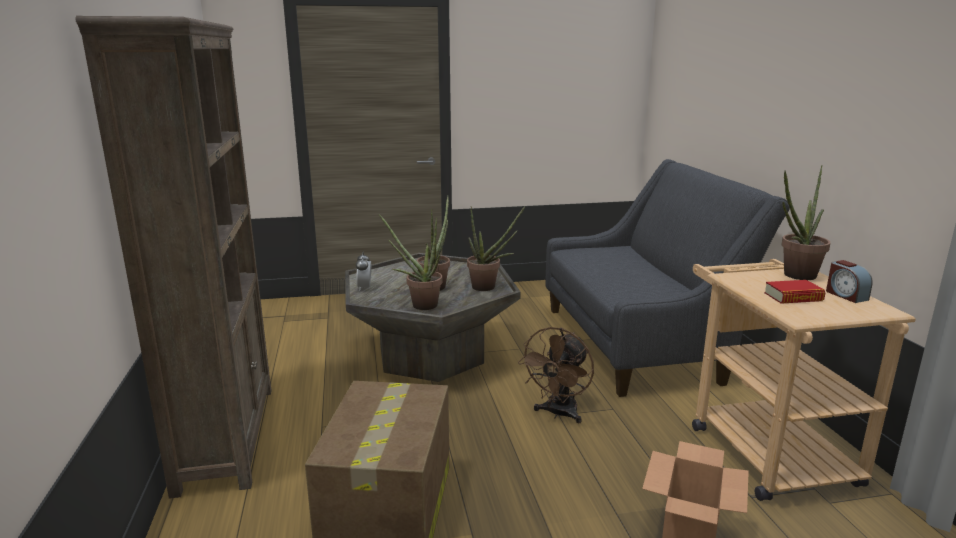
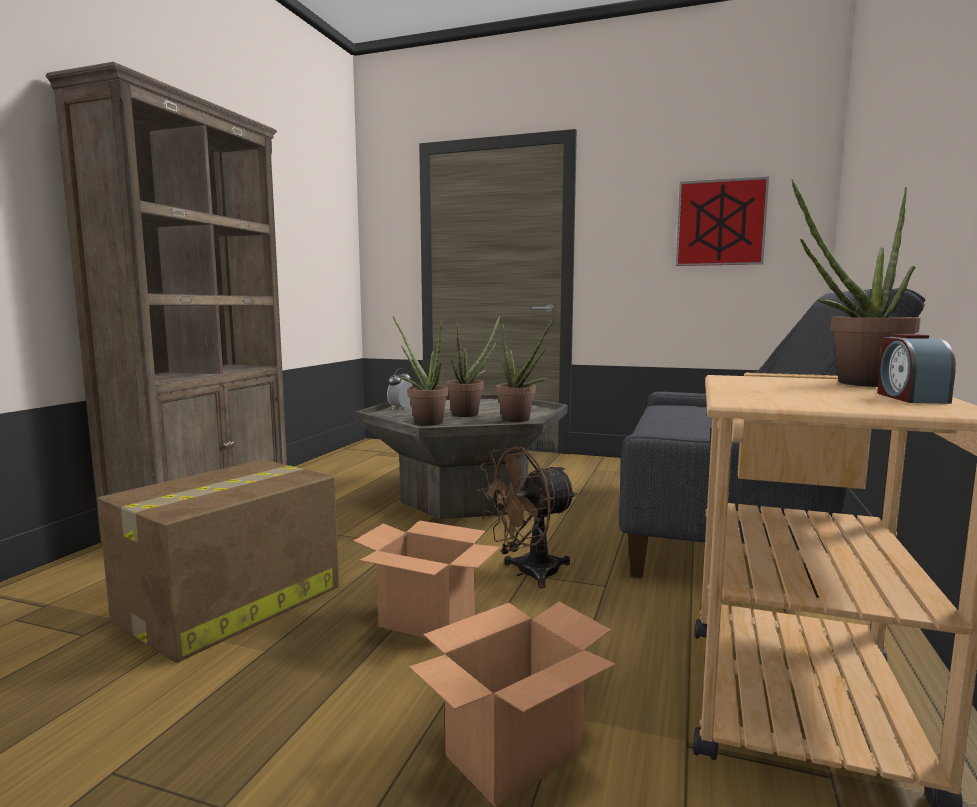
camera: 30 degrees right, 10 degrees down
(544, 472) = (428, 621): none -> cardboard box
(570, 87) = (720, 223): none -> picture
(793, 297) = (792, 392): book -> none

